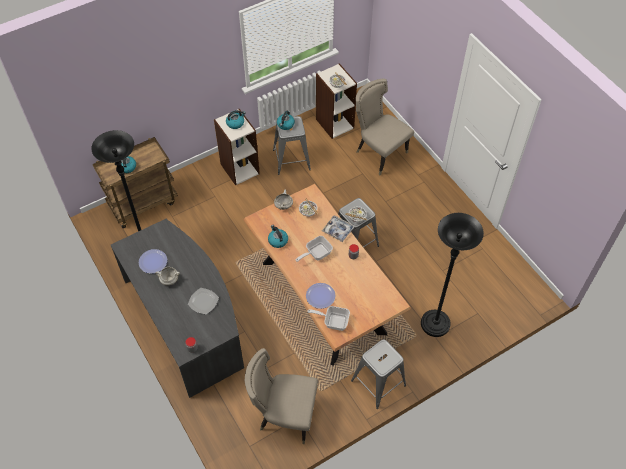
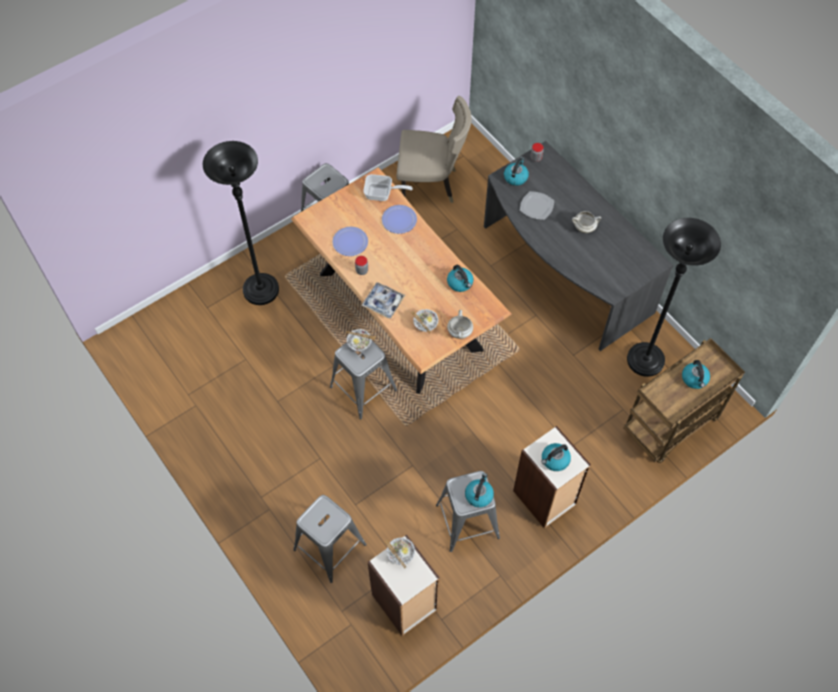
camera: 175 degrees right, 5 degrees up
(153, 261) = (611, 247): plate -> plate (350, 242)
(215, 330) = (515, 177): none -> kettle
(316, 253) = (409, 270): frying pan -> none
(379, 152) = (329, 547): beige chair -> grey stool

